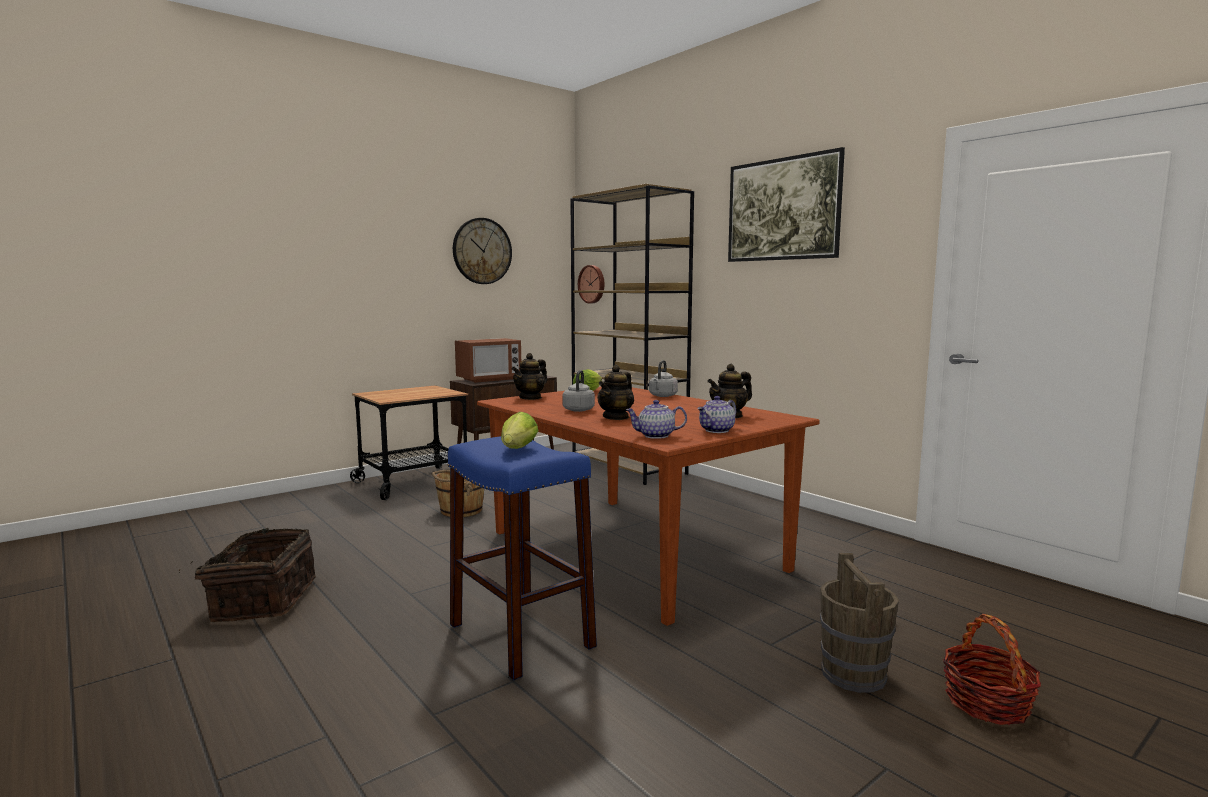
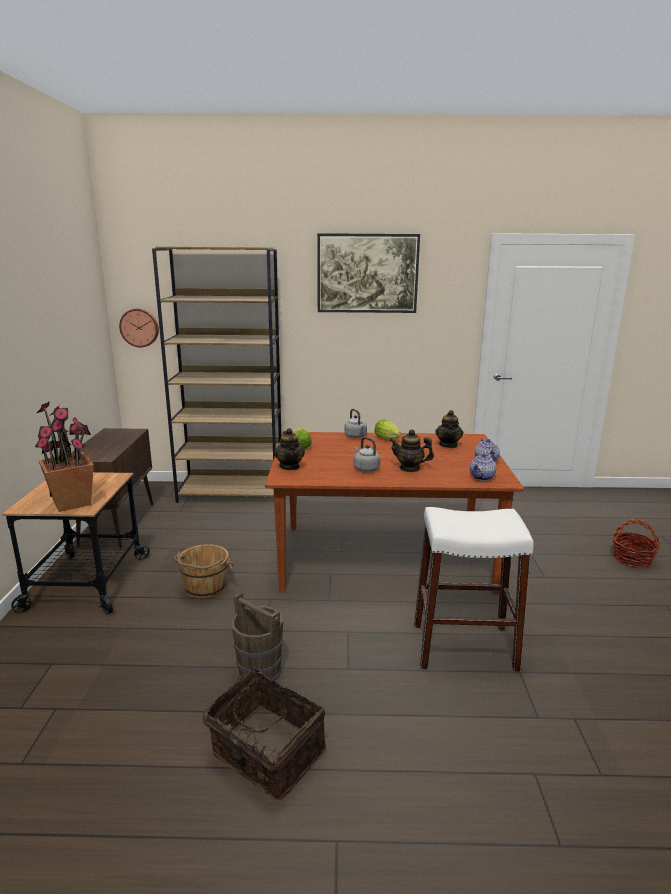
camera: 50 degrees left, 10 degrees up
(390, 396) = (72, 503): none -> potted plant
(482, 251) = (54, 307): wall clock -> none
(489, 379) = (97, 449): microwave -> none
(517, 450) = (476, 521): lettuce -> lettuce (388, 439)
(520, 635) = (463, 646): blue stool -> white stool
(616, 417) = (410, 468): teapot -> teapot turned 120 degrees clockwise
(853, 674) = (589, 572): brown bucket -> brown bucket (259, 671)

